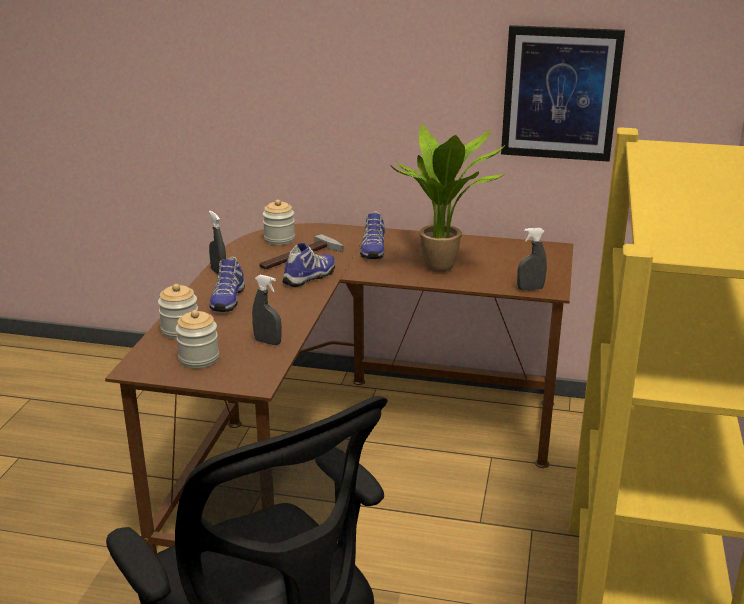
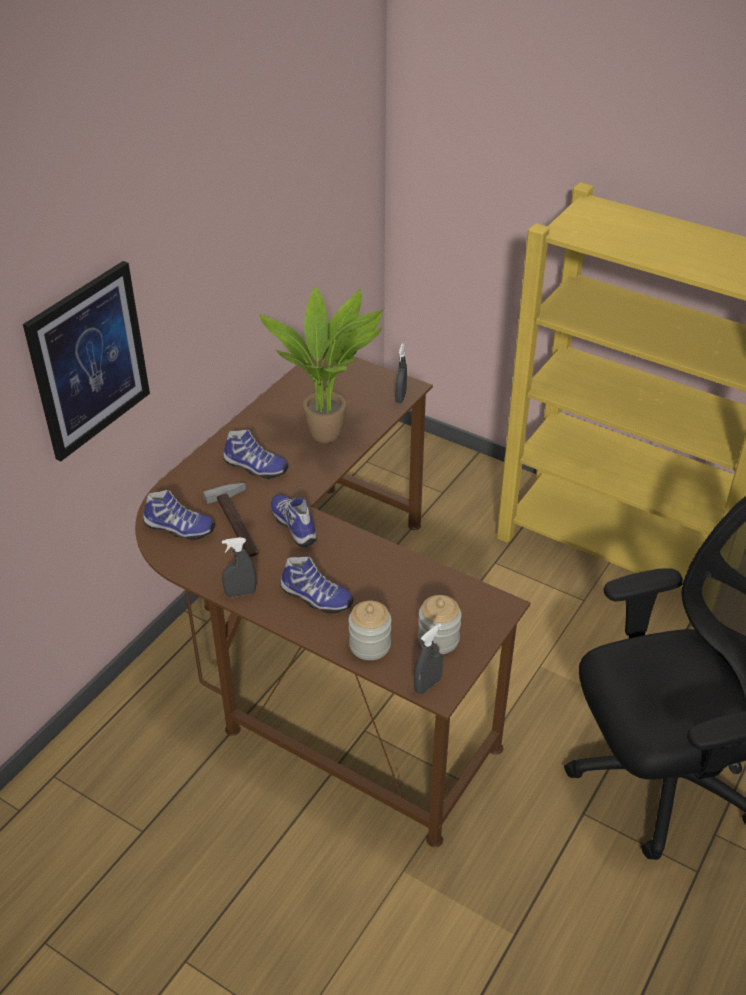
camera: 70 degrees left, 15 degrees up
(268, 342) = (425, 584): grey spray bottle -> grey spray bottle (427, 685)
(279, 239) = (178, 528): jar -> shoe
(560, 93) = (293, 220): picture -> picture (89, 360)

